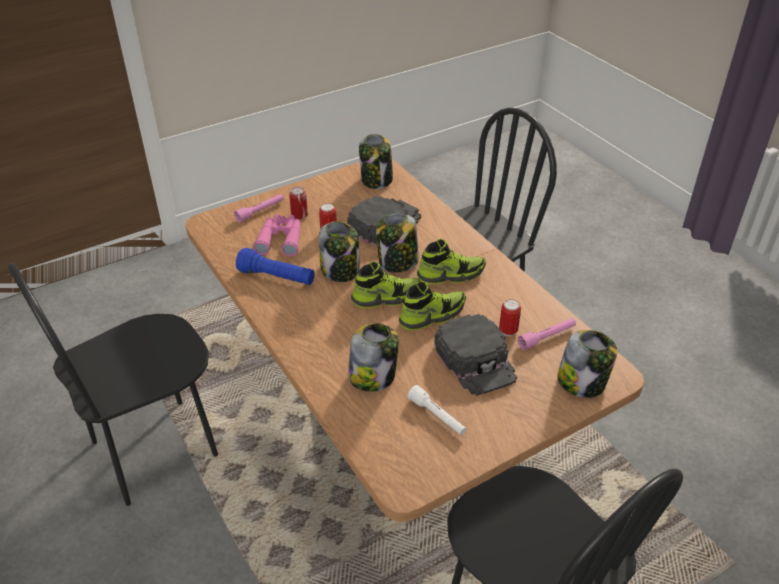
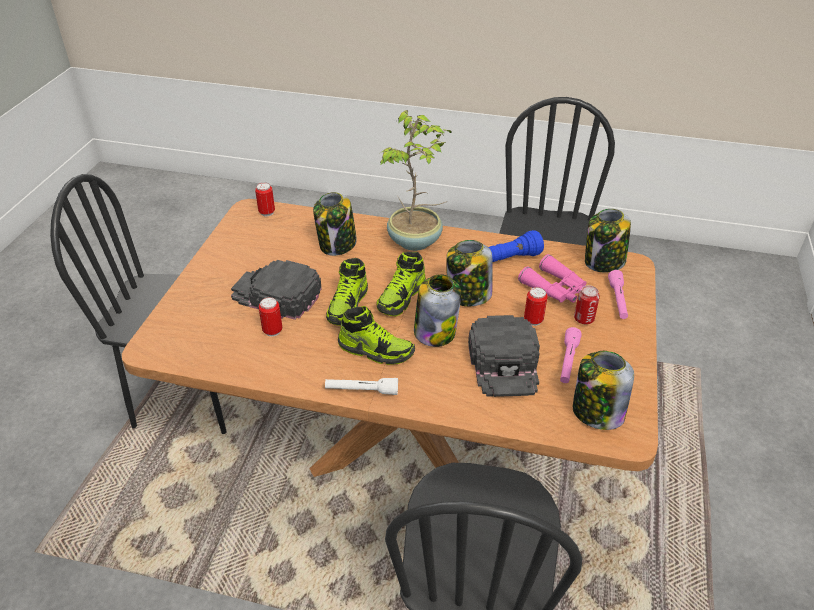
camera: 135 degrees right, 0 degrees up
(308, 335) = (416, 242): none -> potted plant
(391, 467) = (267, 212): none -> can
(437, 416) = (267, 248): white flashlight -> white flashlight (361, 391)
(450, 274) = (376, 350): shoe -> shoe turned 105 degrees counterclockwise
(547, 337) = (234, 345): pink flashlight -> pink flashlight (568, 361)
(582, 382) = (176, 326): jar -> jar (603, 262)

